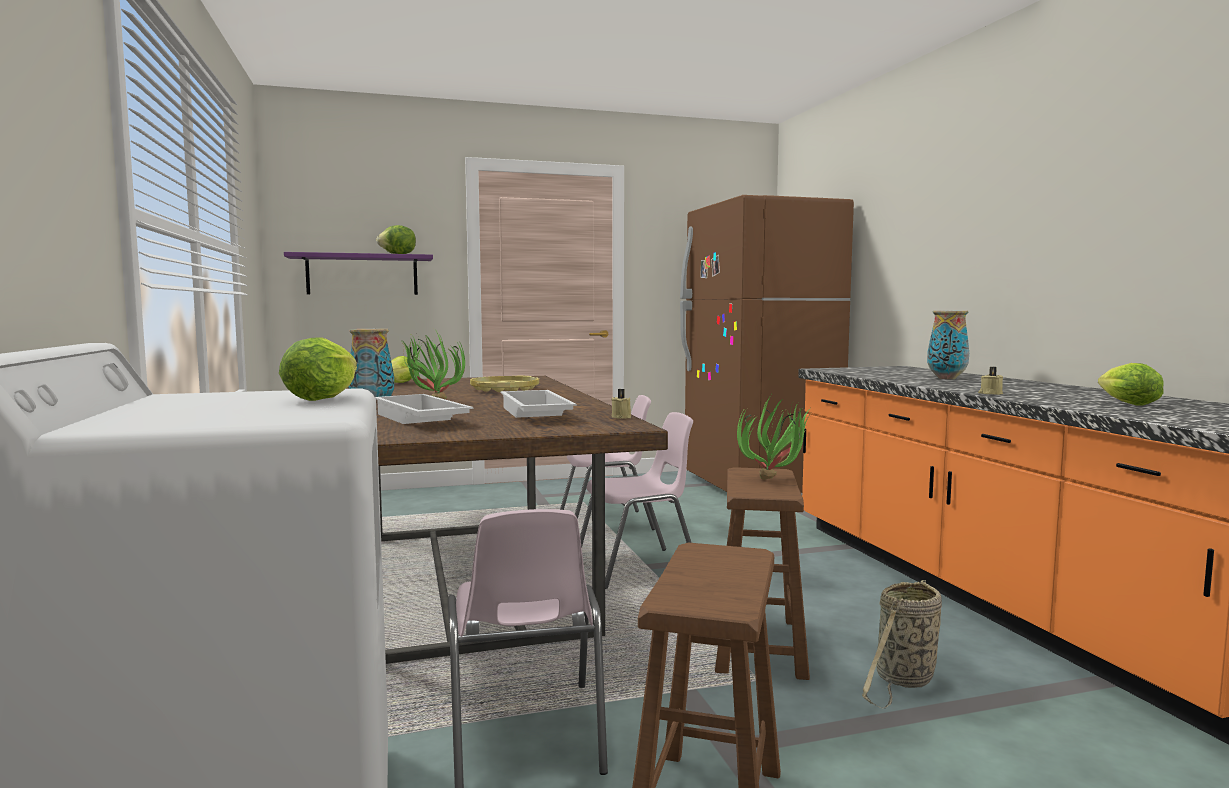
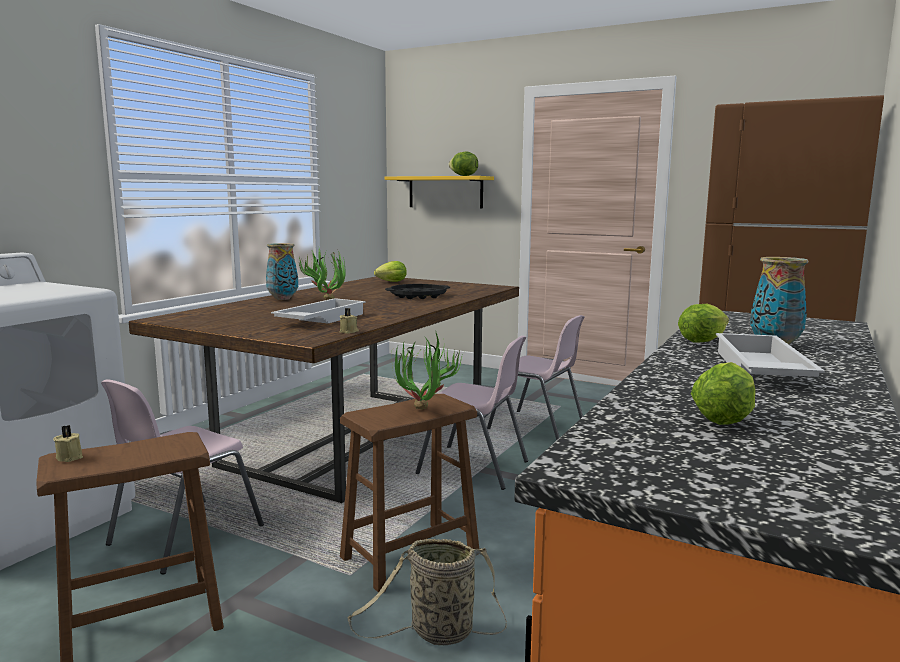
camera: 45 degrees right, 5 degrees up
(325, 398) = (46, 293): lettuce -> lettuce (704, 340)
(362, 275) = (445, 192): purple shelf -> yellow shelf
(419, 419) = (252, 312): white tray -> white tray (758, 369)
(505, 389) = (418, 296): yellow tray -> black tray
(990, 393) = (663, 371): beige candle -> beige candle (70, 457)

